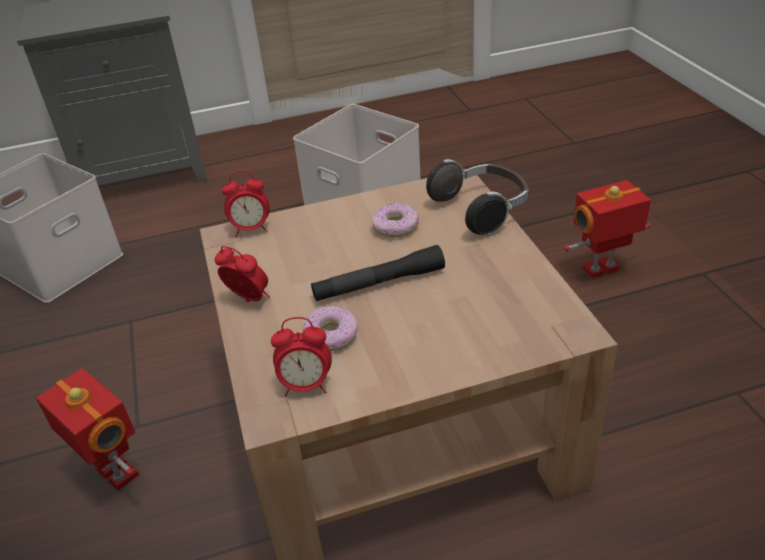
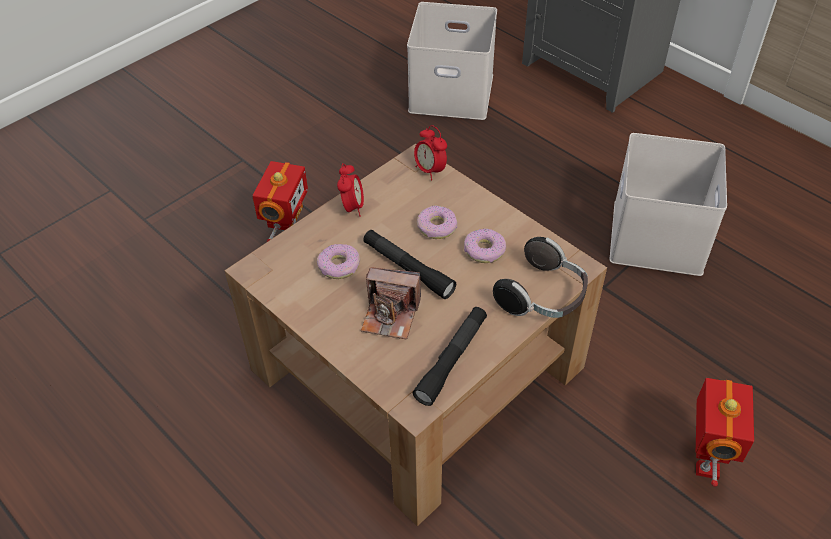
camera: 60 degrees right, 10 degrees up
(306, 385) = (287, 274): alarm clock -> none
(337, 247) = (436, 227): none -> donut
(436, 314) = (391, 315): none -> camera
(527, 288) = (452, 360): none -> black flashlight
(601, 270) = (704, 461): toy robot -> toy robot turned 60 degrees clockwise

